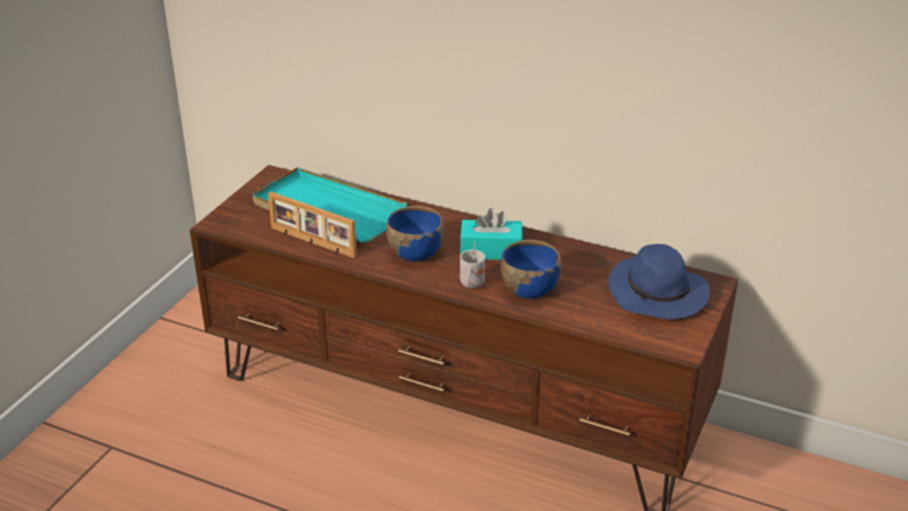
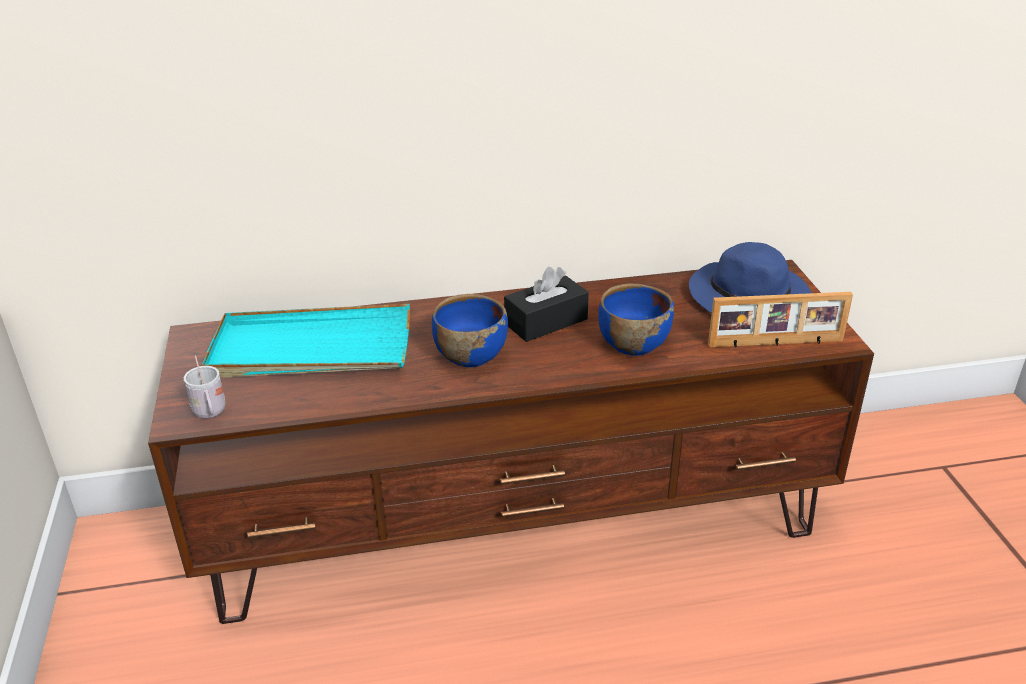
camera: 35 degrees left, 0 degrees up
(312, 243) = (336, 393): picture frame -> picture frame (776, 343)
(471, 285) = (572, 365): white mug -> white mug (210, 414)
(491, 251) = (546, 321): turquoise tissue box -> black tissue box

